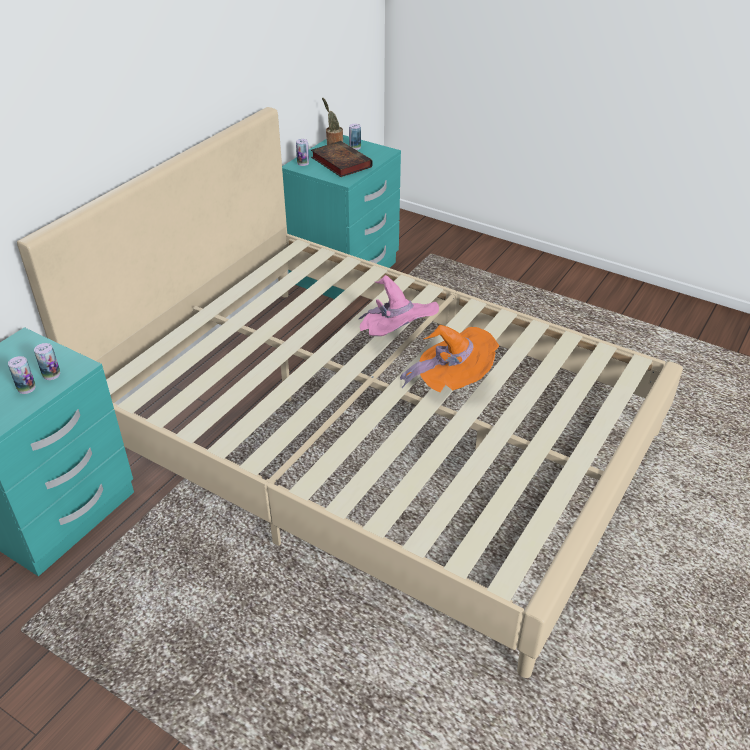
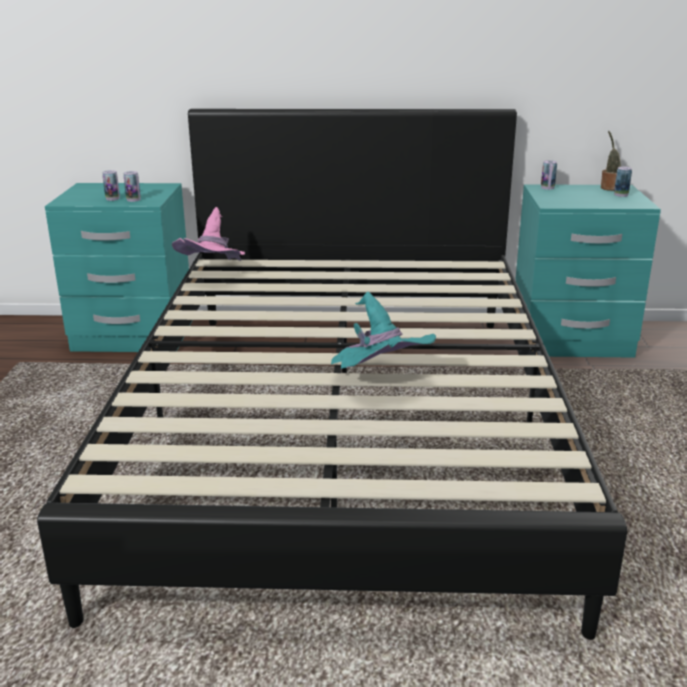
camera: 60 degrees right, 15 degrees down
(340, 162) = (579, 196): book -> none
(374, 437) = (345, 430): beige bed -> black bed
(396, 337) = (414, 337): pink hat -> pink hat (215, 275)
(452, 381) = (380, 380): orange hat -> turquoise hat

